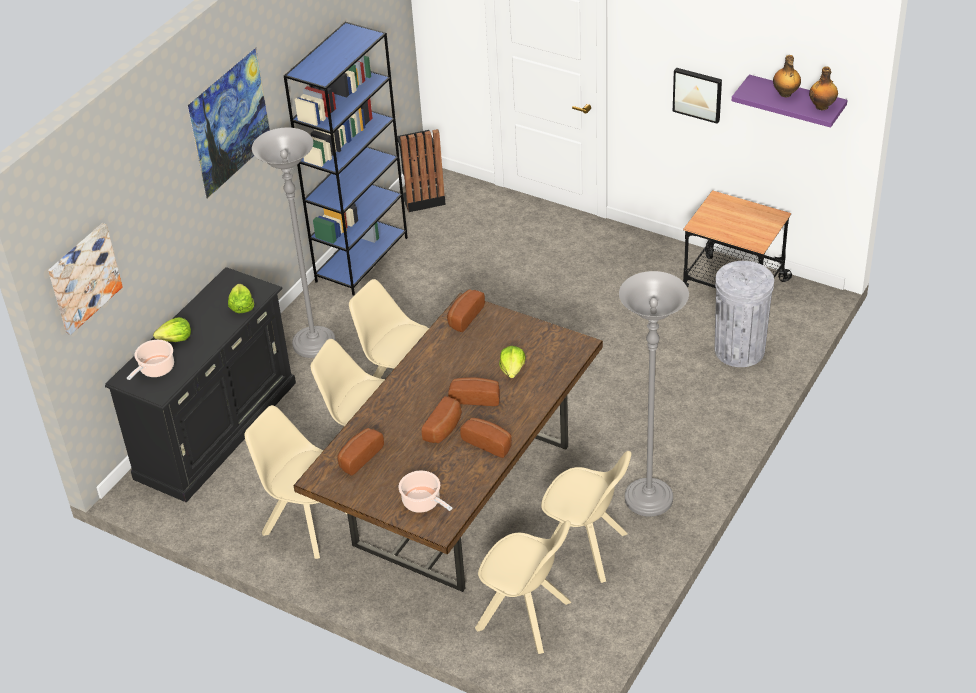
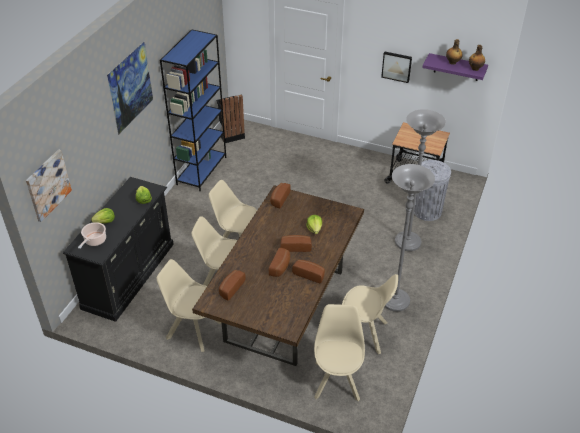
camera: 10 degrees left, 0 degrees up
(314, 344) = (181, 221): grey floor lamp -> grey floor lamp (407, 242)
(423, 502) = (276, 314): cooking pot -> none
(526, 617) = (337, 379): beige chair -> beige chair turned 105 degrees counterclockwise

